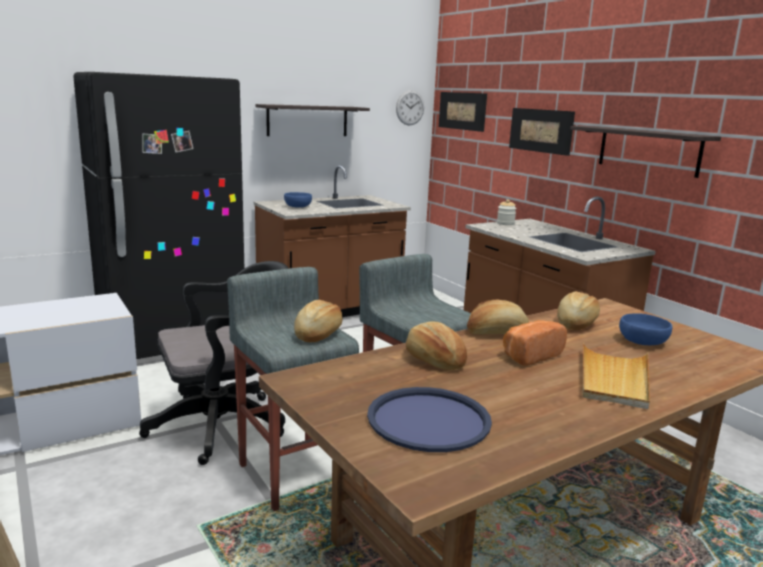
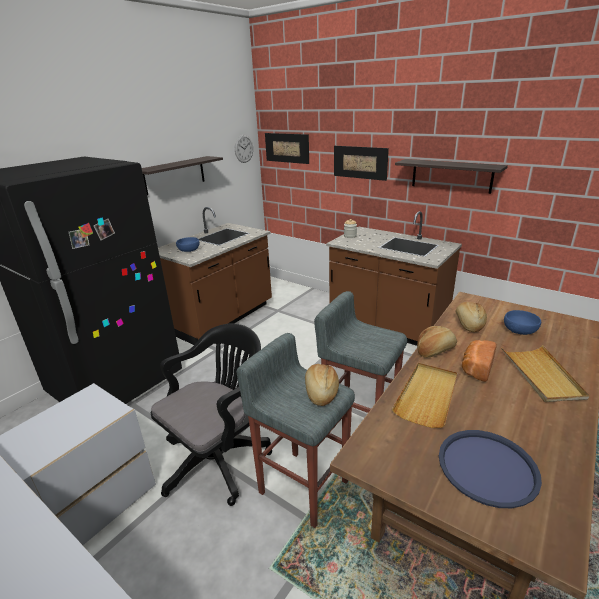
camera: 20 degrees left, 10 degrees up
(434, 360) = (427, 396): bread -> beige tray

